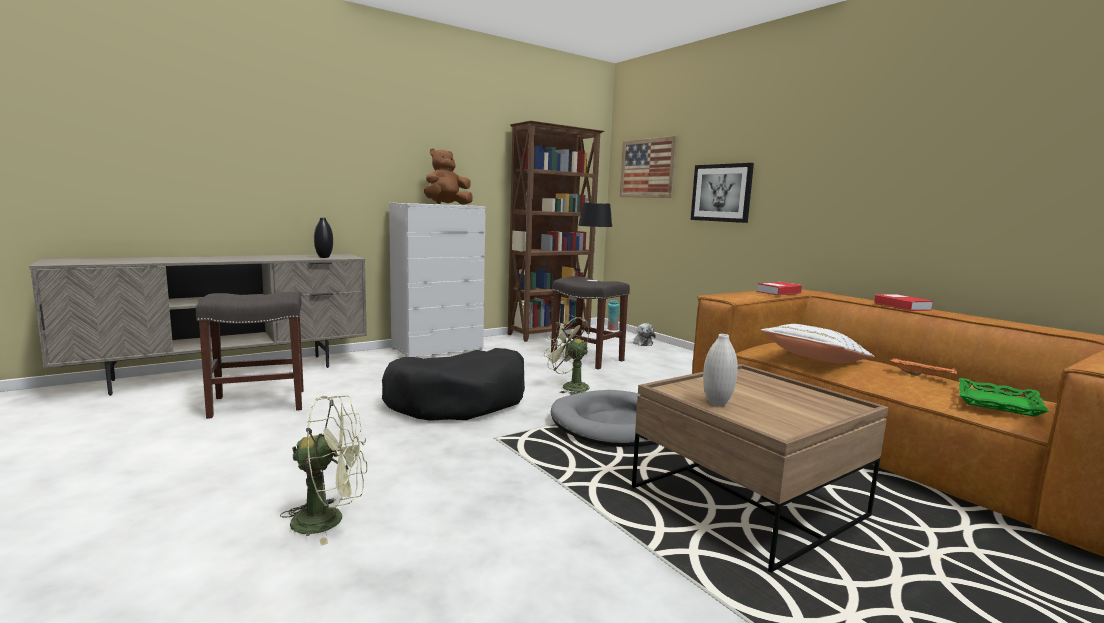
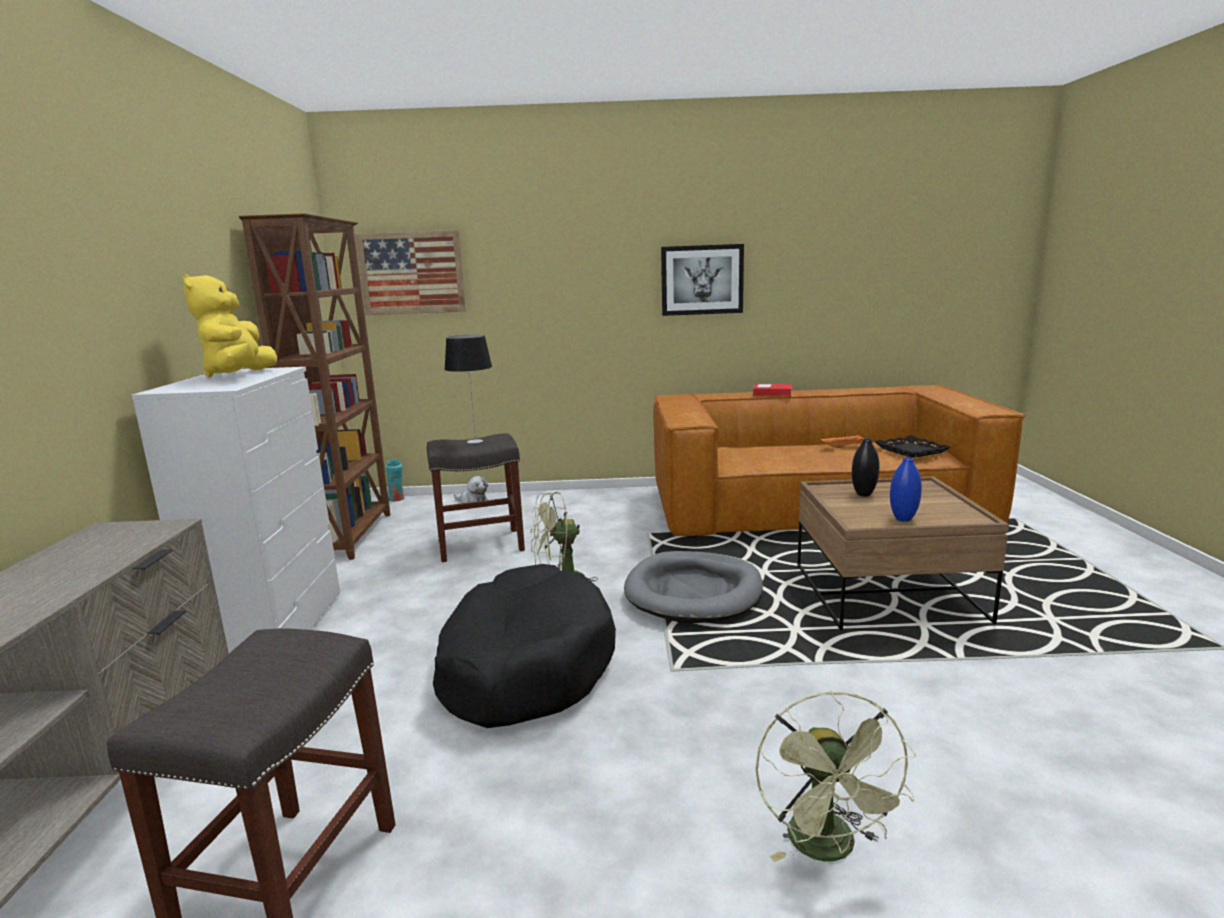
camera: 55 degrees left, 5 degrees up
(324, 257) = (119, 547): black vase -> black vase (863, 494)
(330, 520) = (829, 849): green fan -> green fan turned 150 degrees clockwise
(447, 204) = (240, 375): brown plush toy -> yellow plush toy
(717, 403) = (903, 519): white vase -> blue vase
(721, 193) = (542, 301): picture -> picture (702, 280)
(778, 292) = (682, 404): book -> none
(814, 360) = (780, 459): white pillow -> none
(999, 403) = (911, 450): green tray -> black tray

